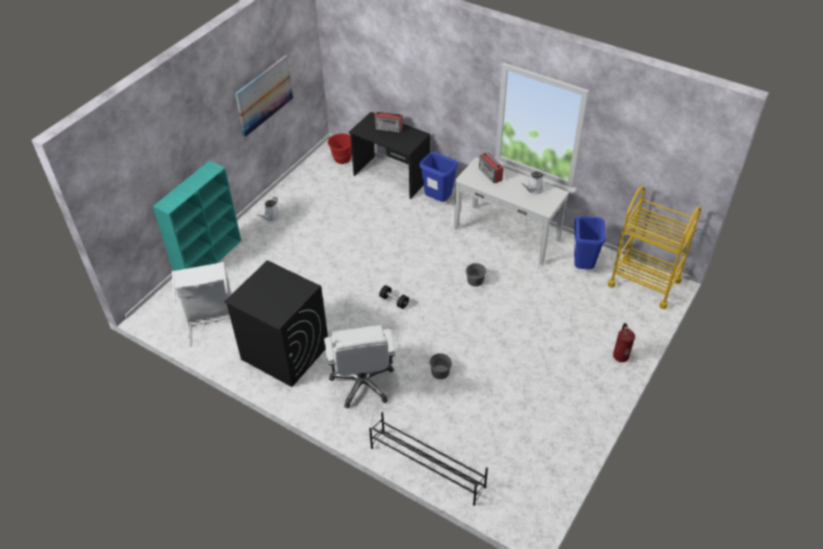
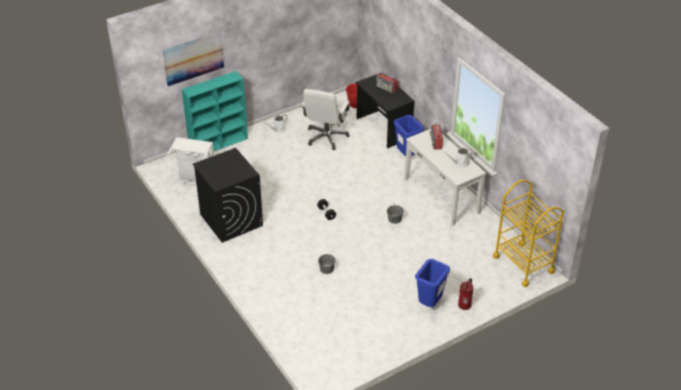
camera: 25 degrees right, 5 degrees down
(264, 95) = (296, 36): picture -> picture (193, 58)
(363, 383) = (269, 257): white office chair -> white office chair (326, 137)
(427, 466) = (277, 321): black shoe rack -> none
(582, 267) = (483, 237): blue trash can -> blue trash can (429, 304)

